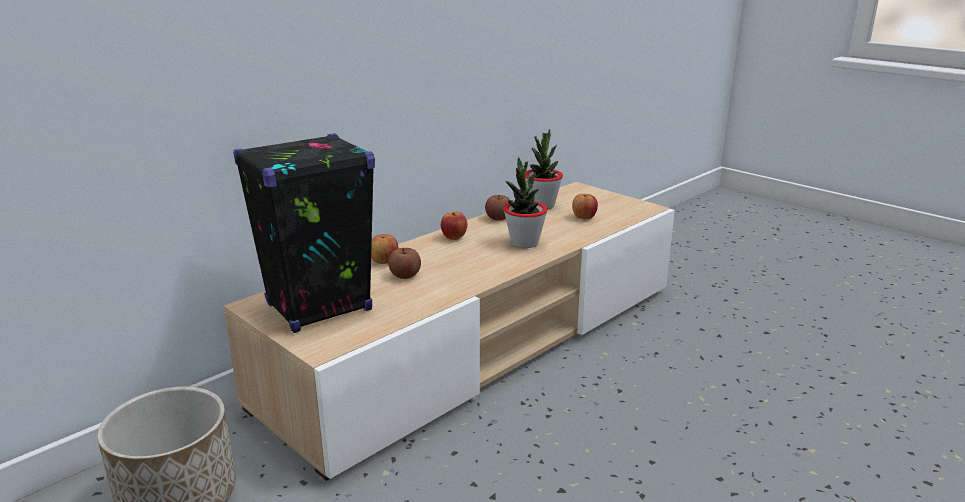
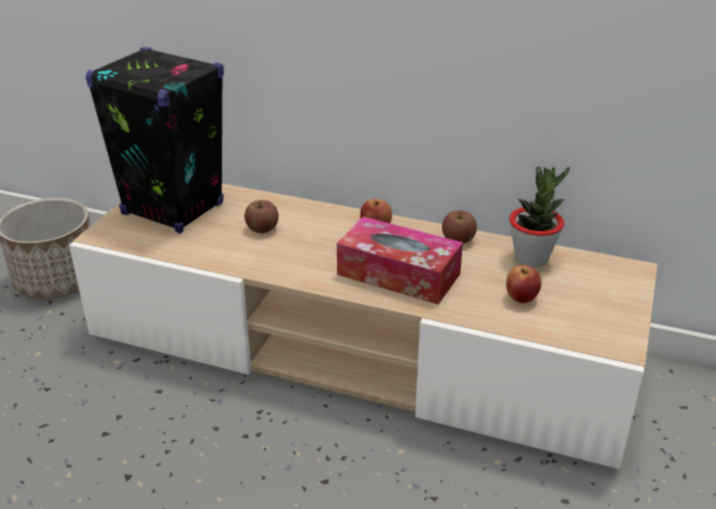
camera: 65 degrees right, 10 degrees up
(384, 262) = (285, 209): apple -> none
(524, 243) = (398, 274): potted plant -> tissue box

